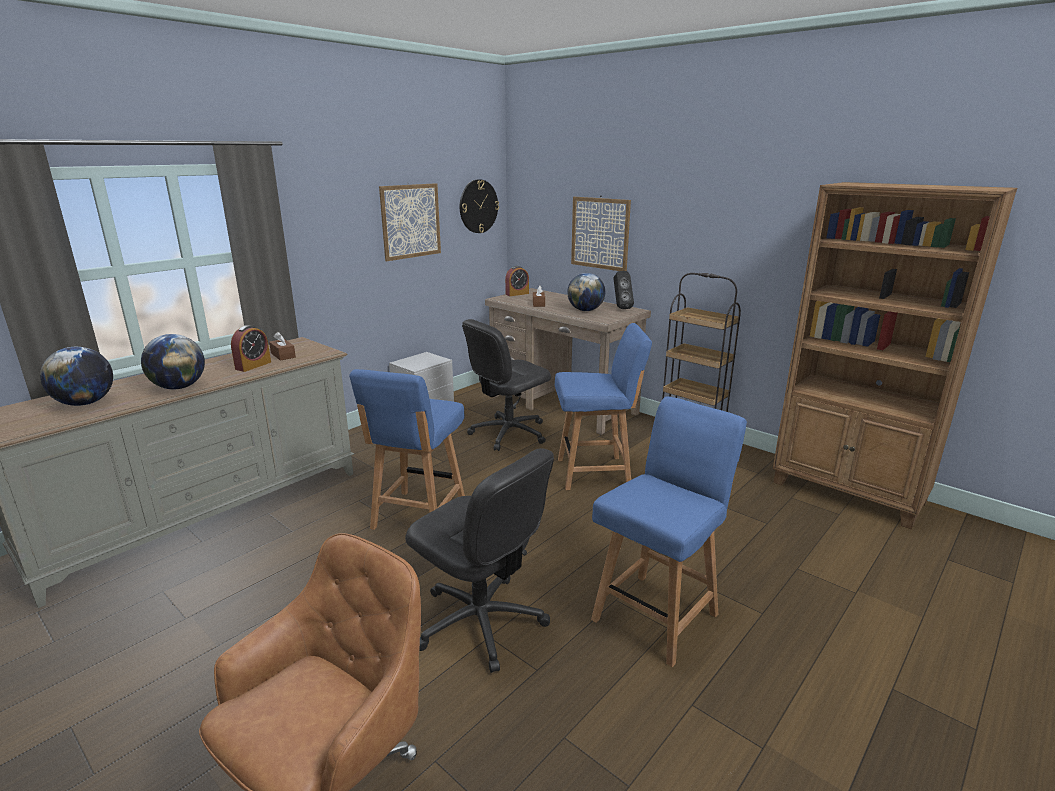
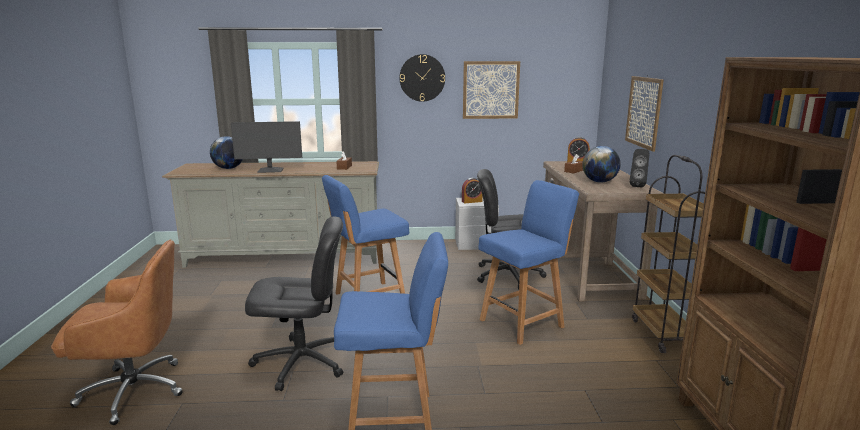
camera: 45 degrees right, 5 degrees down
(179, 387) = (270, 170): globe -> monitor
(253, 365) = (320, 169): alarm clock -> alarm clock (472, 201)
(478, 206) = (565, 83): wall clock -> wall clock (422, 78)
(480, 622) = (301, 362): black office chair -> black office chair turned 90 degrees counterclockwise
(595, 473) = (523, 323): blue chair -> blue chair turned 75 degrees counterclockwise

